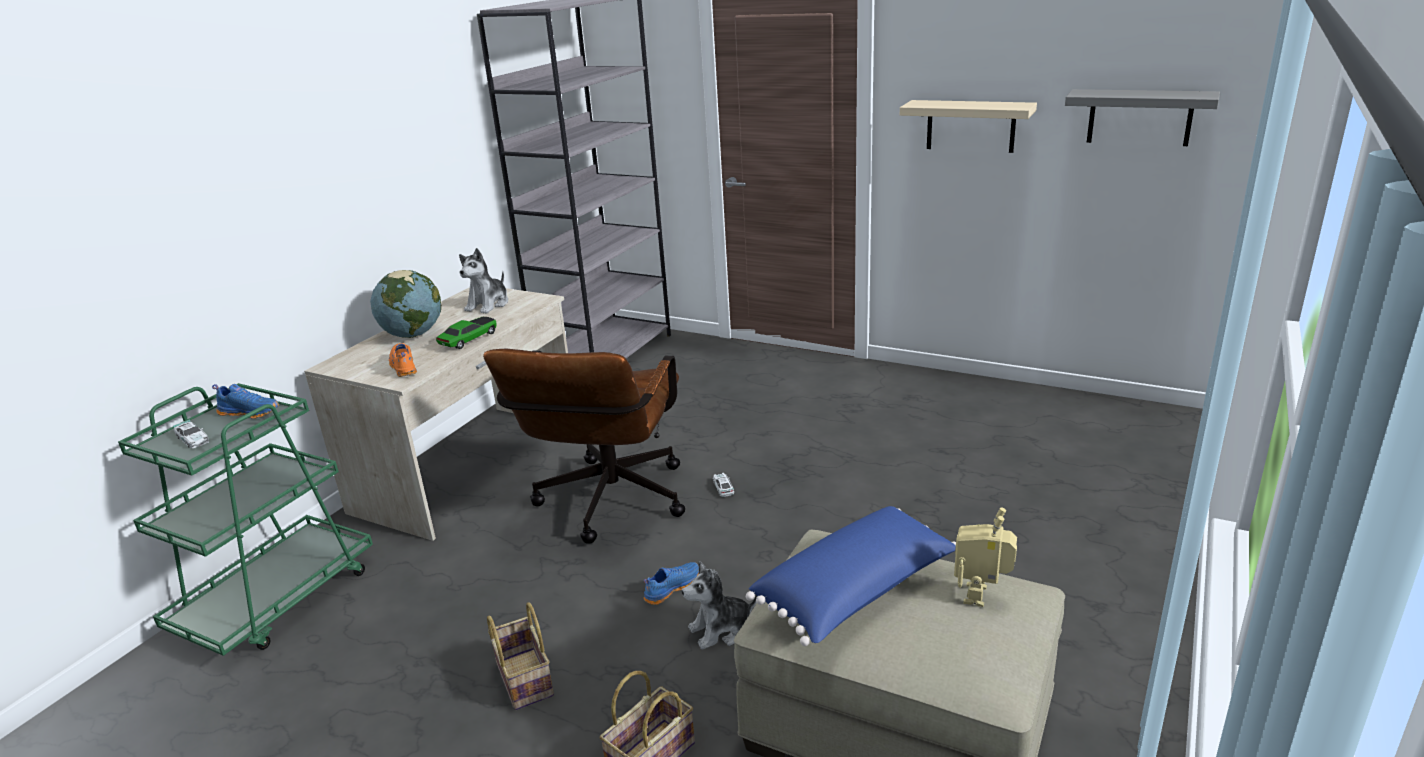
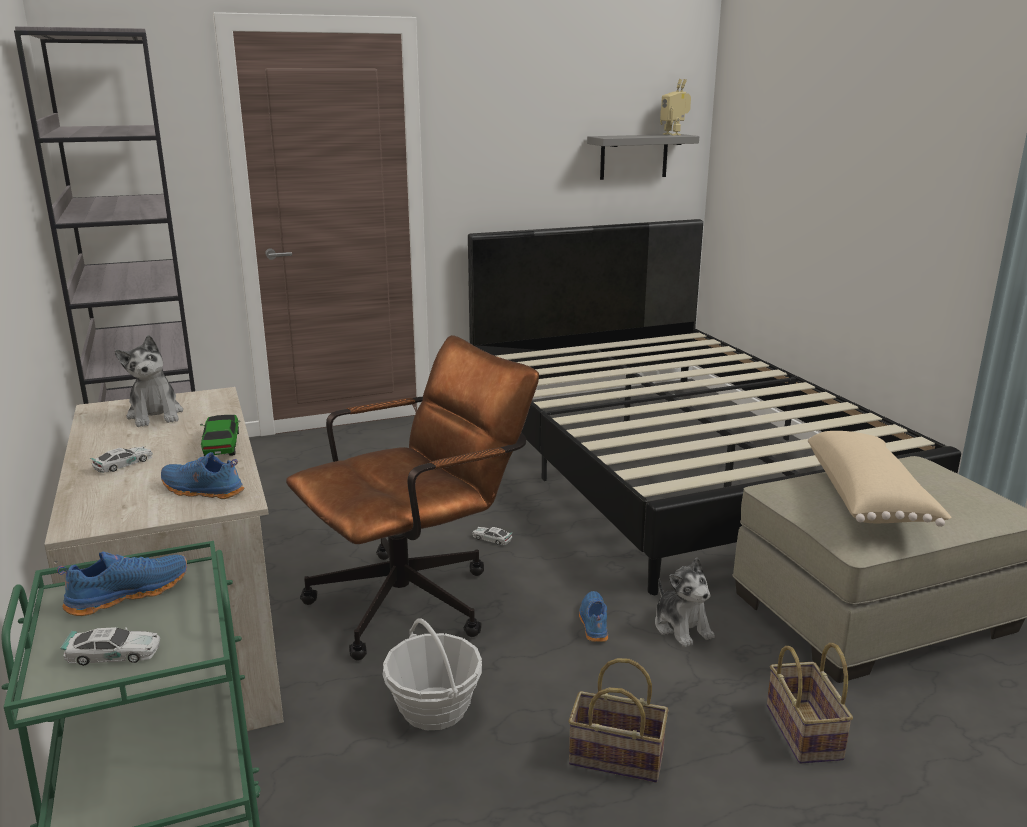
camera: 50 degrees left, 5 degrees down
(403, 367) = (201, 491): orange shoe -> blue shoe
(413, 334) = (123, 464): globe -> toy car
(499, 581) = (434, 708): none -> basket
(608, 506) = (418, 598): brown office chair -> brown office chair turned 90 degrees counterclockwise
(721, 630) = (682, 627): plush toy -> plush toy turned 45 degrees counterclockwise
(857, 593) = (868, 498): blue pillow -> beige pillow
(970, 126) = (511, 172): beige shelf -> none
(981, 596) = (917, 468): toy robot -> toy robot (674, 134)
(996, 491) = (672, 461): none -> black bed

